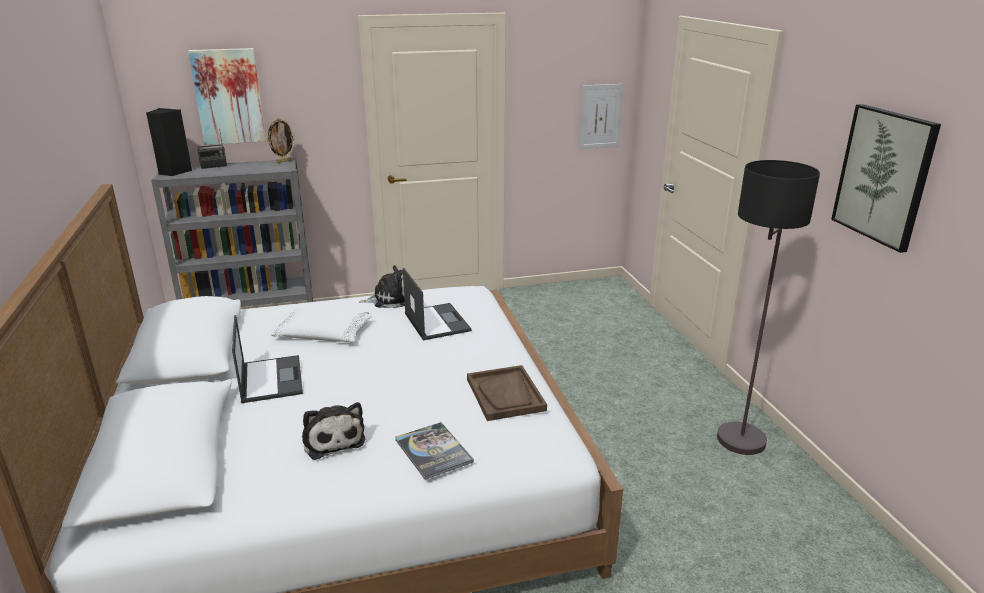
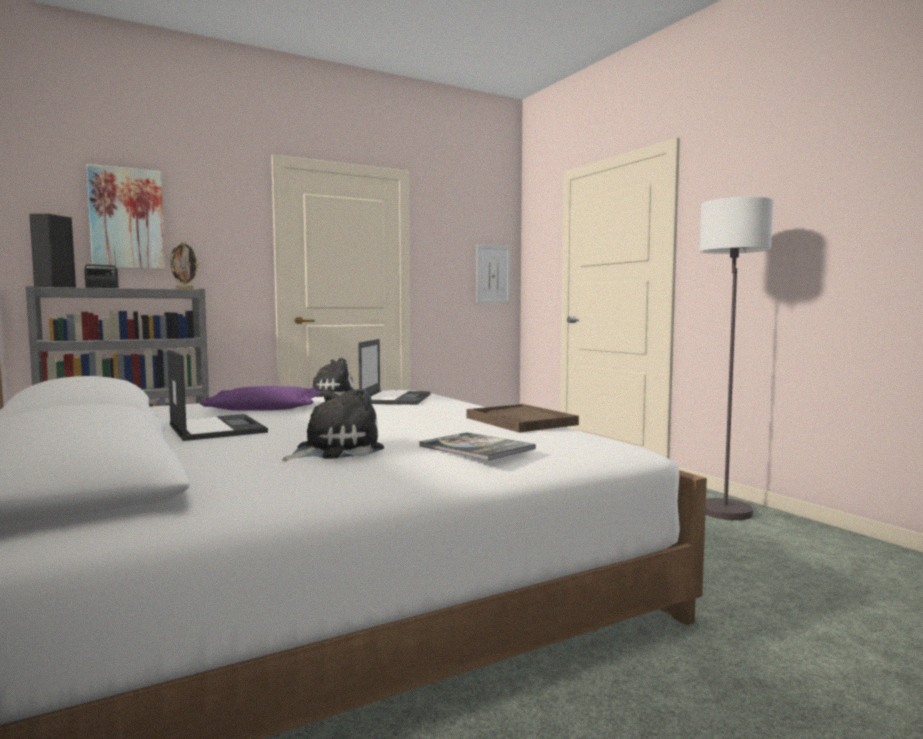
camera: 15 degrees left, 20 degrees down
(323, 331) = (264, 407): white pillow -> purple pillow
(332, 439) = (334, 450): plush toy -> plush toy turned 90 degrees counterclockwise
(436, 321) = (396, 398): laptop -> laptop turned 45 degrees clockwise
(735, 447) = (724, 516): black floor lamp -> white floor lamp
(884, 176) = (823, 203): picture -> none

